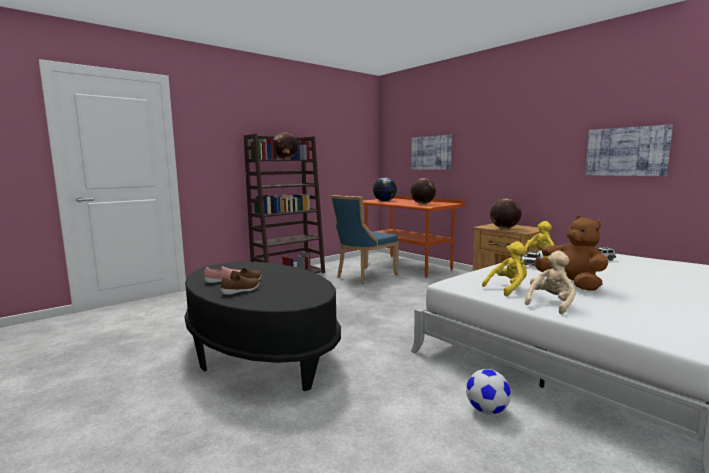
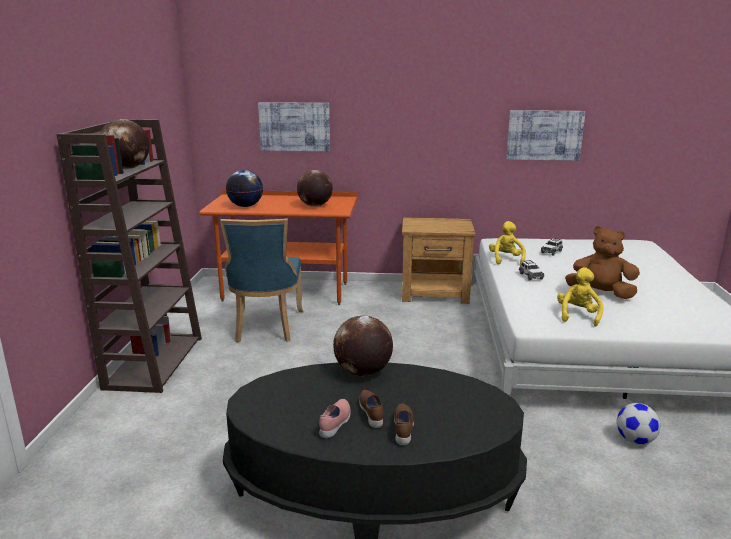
camera: 45 degrees left, 10 degrees up
(504, 228) = (435, 228): globe -> globe (362, 372)
(550, 304) = (633, 324): beige plush toy -> none

